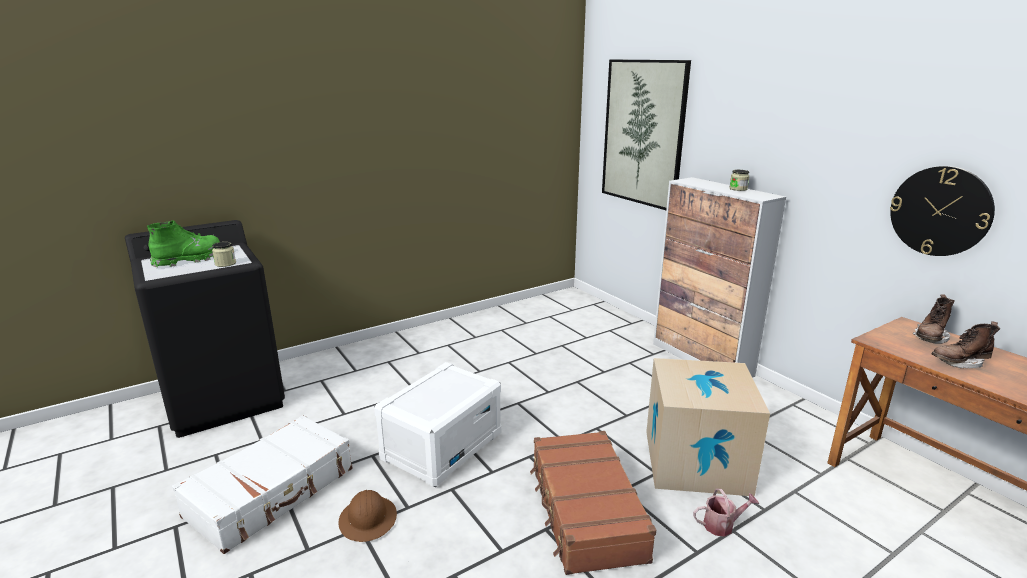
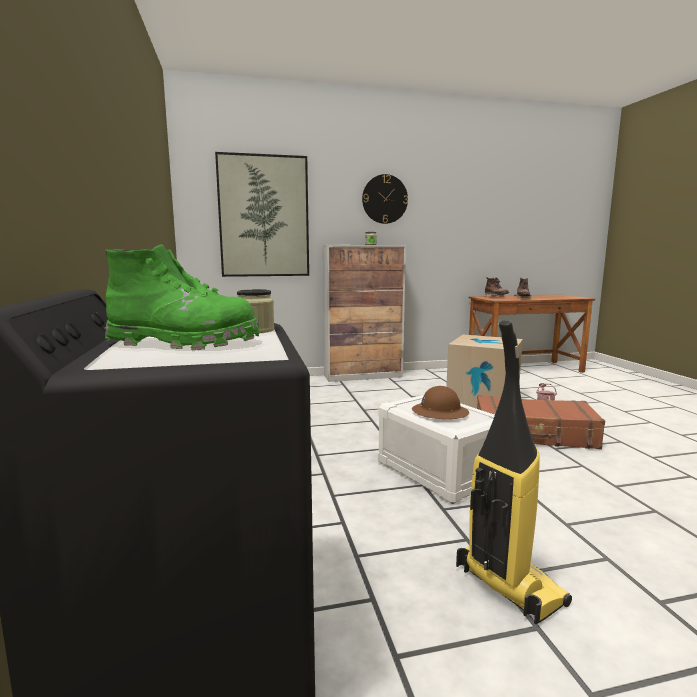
camera: 70 degrees left, 10 degrees down
(189, 260) = (184, 343): green boot -> green boot turned 120 degrees clockwise
(272, 492) = (507, 585): white suitcase -> vacuum cleaner
(368, 519) = (553, 518): brown hard hat -> brown hard hat (440, 412)
(940, 211) = (474, 237): wall clock -> wall clock (384, 199)

